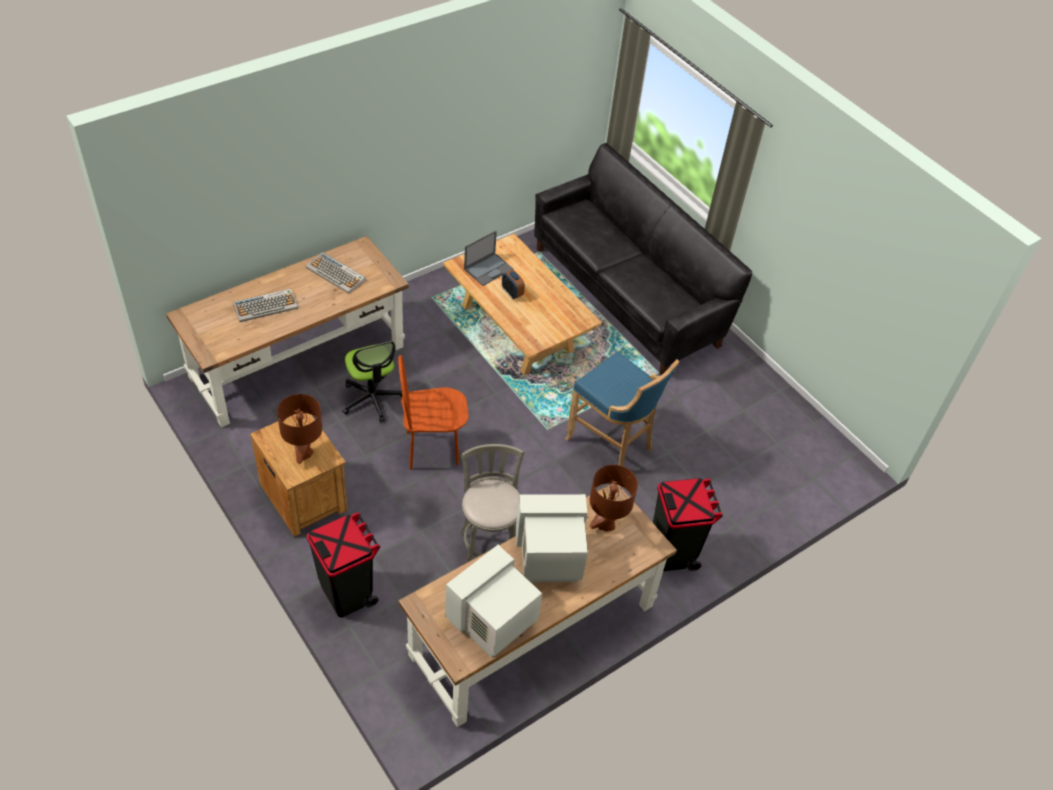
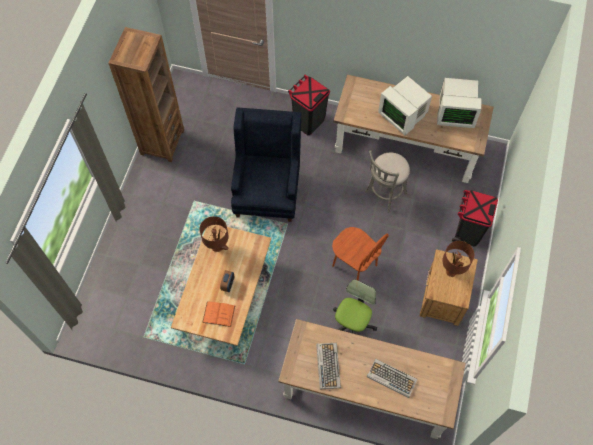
camera: 125 degrees left, 15 degrees up
(488, 269) = (218, 314): laptop -> orange book
(606, 524) = (362, 107): brown table lamp -> brown table lamp (217, 247)
(612, 444) = (267, 188): blue stool -> blue armchair
(626, 295) = (142, 259): black sofa -> none
(768, 394) = (162, 142): none -> brown bookcase

